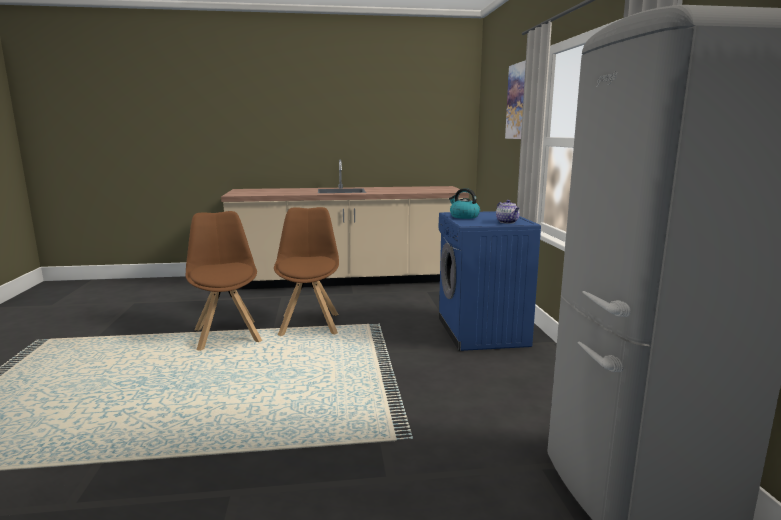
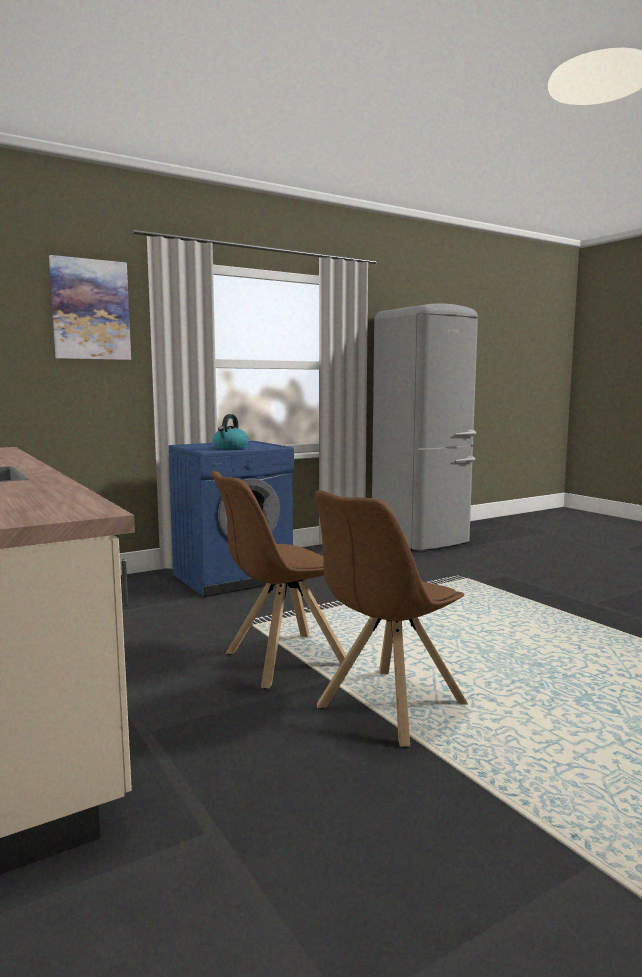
camera: 115 degrees left, 5 degrees down
(507, 222) = (252, 443): teapot -> none

